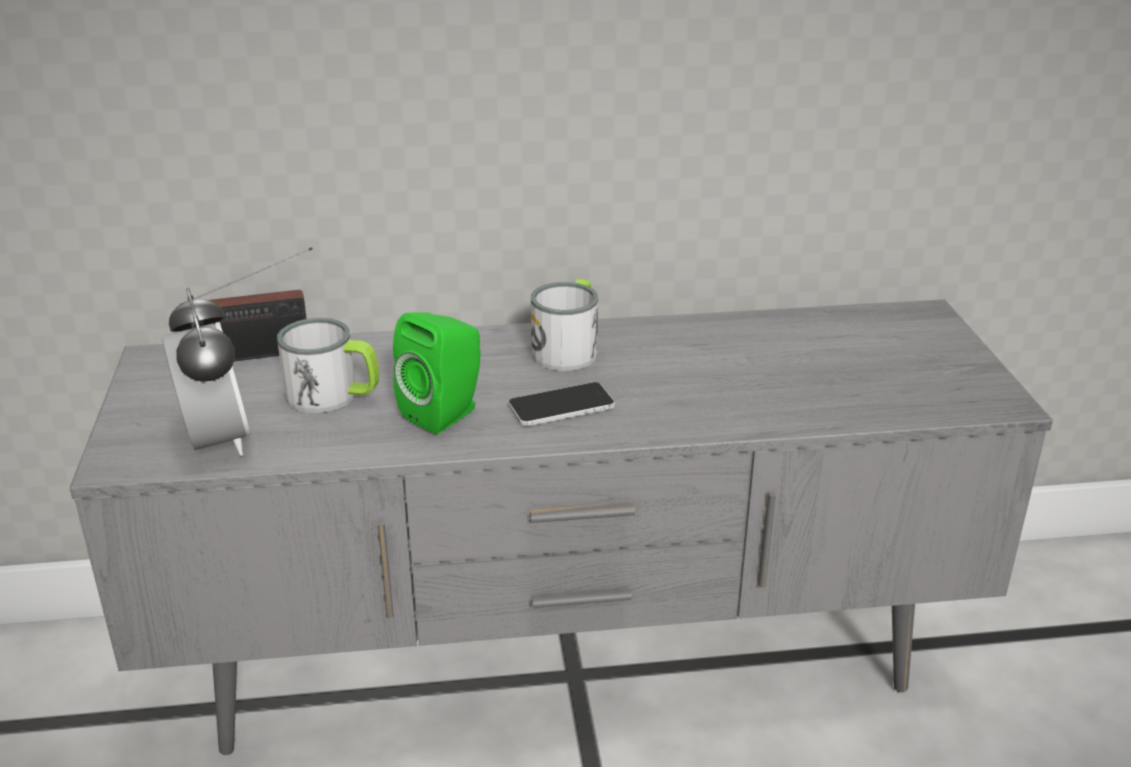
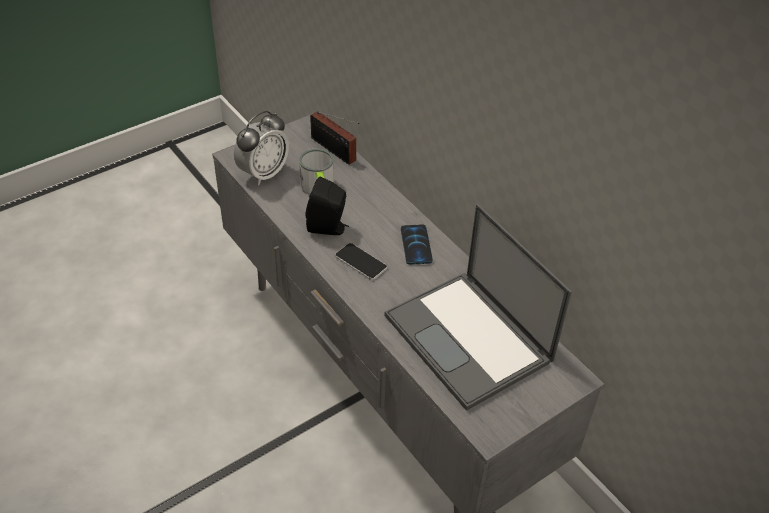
camera: 60 degrees right, 15 degrees up
(446, 413) = (328, 228): green speaker -> black speaker
(569, 348) = (416, 245): mug -> phone
(806, 363) = (469, 339): none -> laptop

